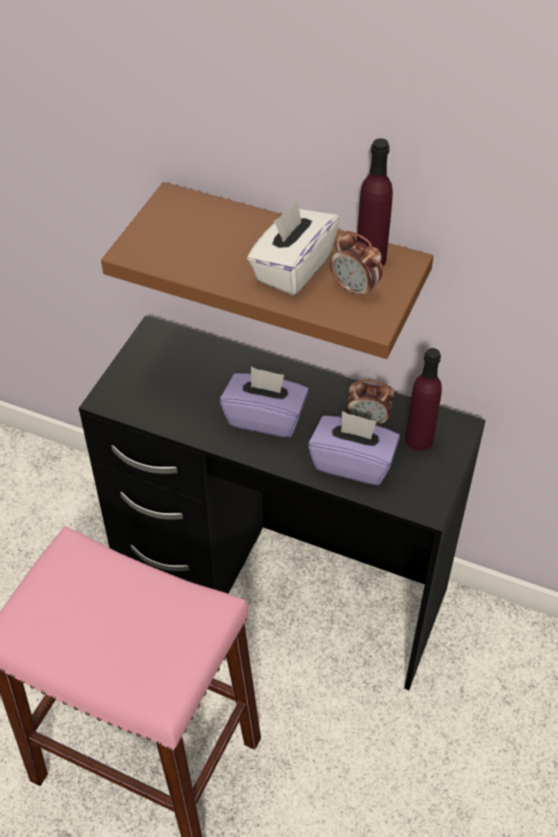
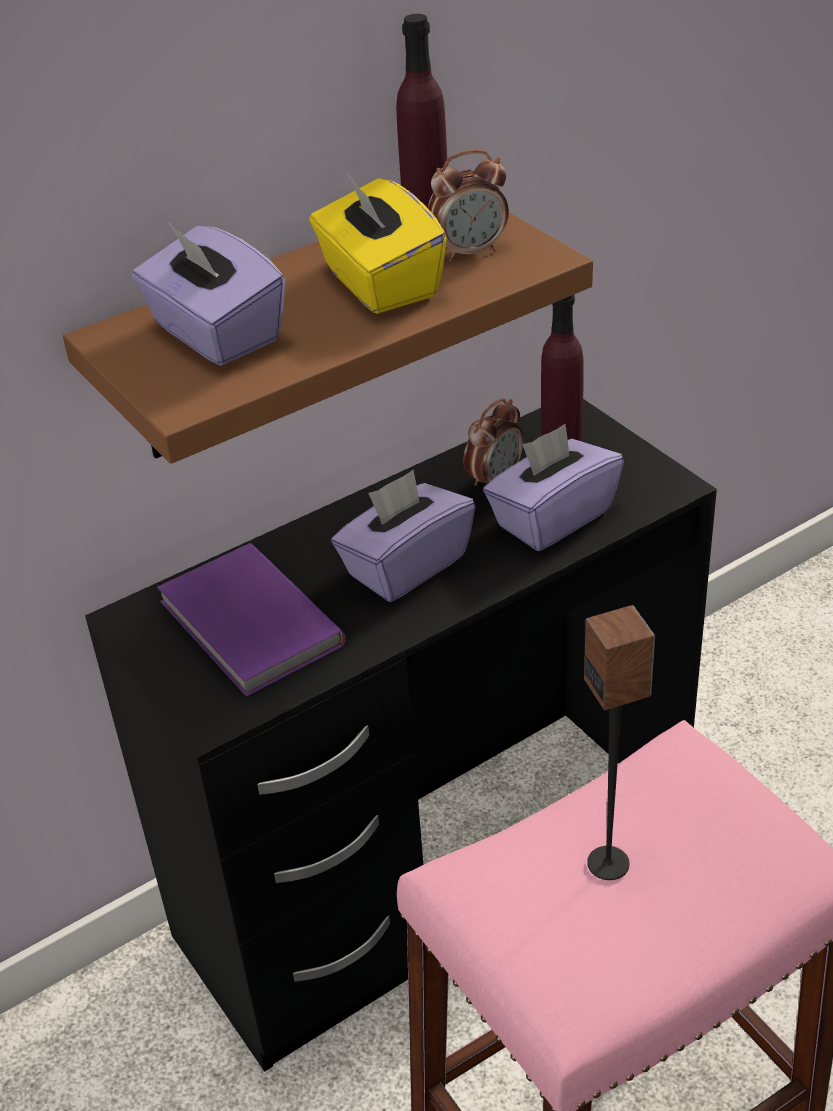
camera: 55 degrees left, 10 degrees down
(118, 608) = (609, 863): none -> speaker
(176, 378) = (248, 626): none -> purple book
(198, 232) = (215, 334): none -> purple tissue box
(292, 268) = (379, 283): white tissue box -> yellow tissue box

